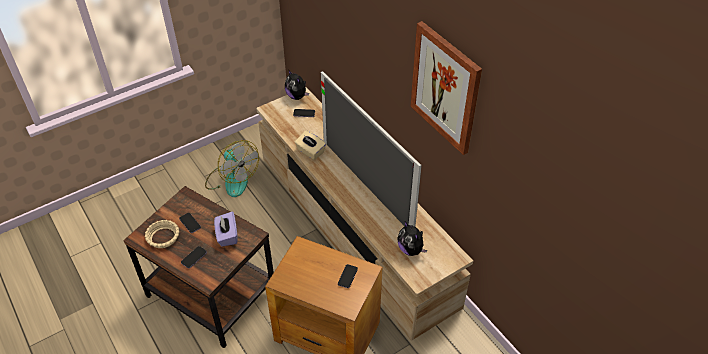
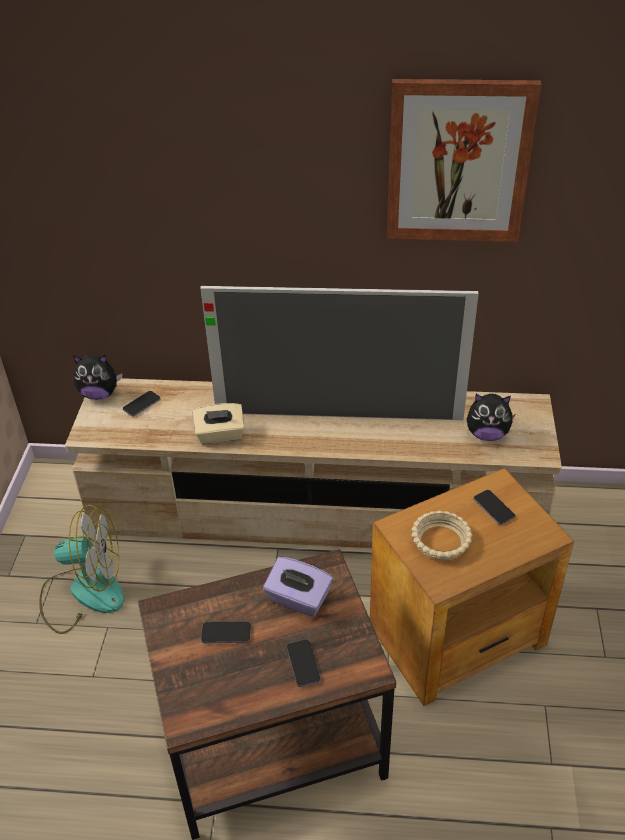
camera: 50 degrees left, 5 degrees down
(163, 237) = (218, 684): beige bowl -> beige bowl (440, 541)

